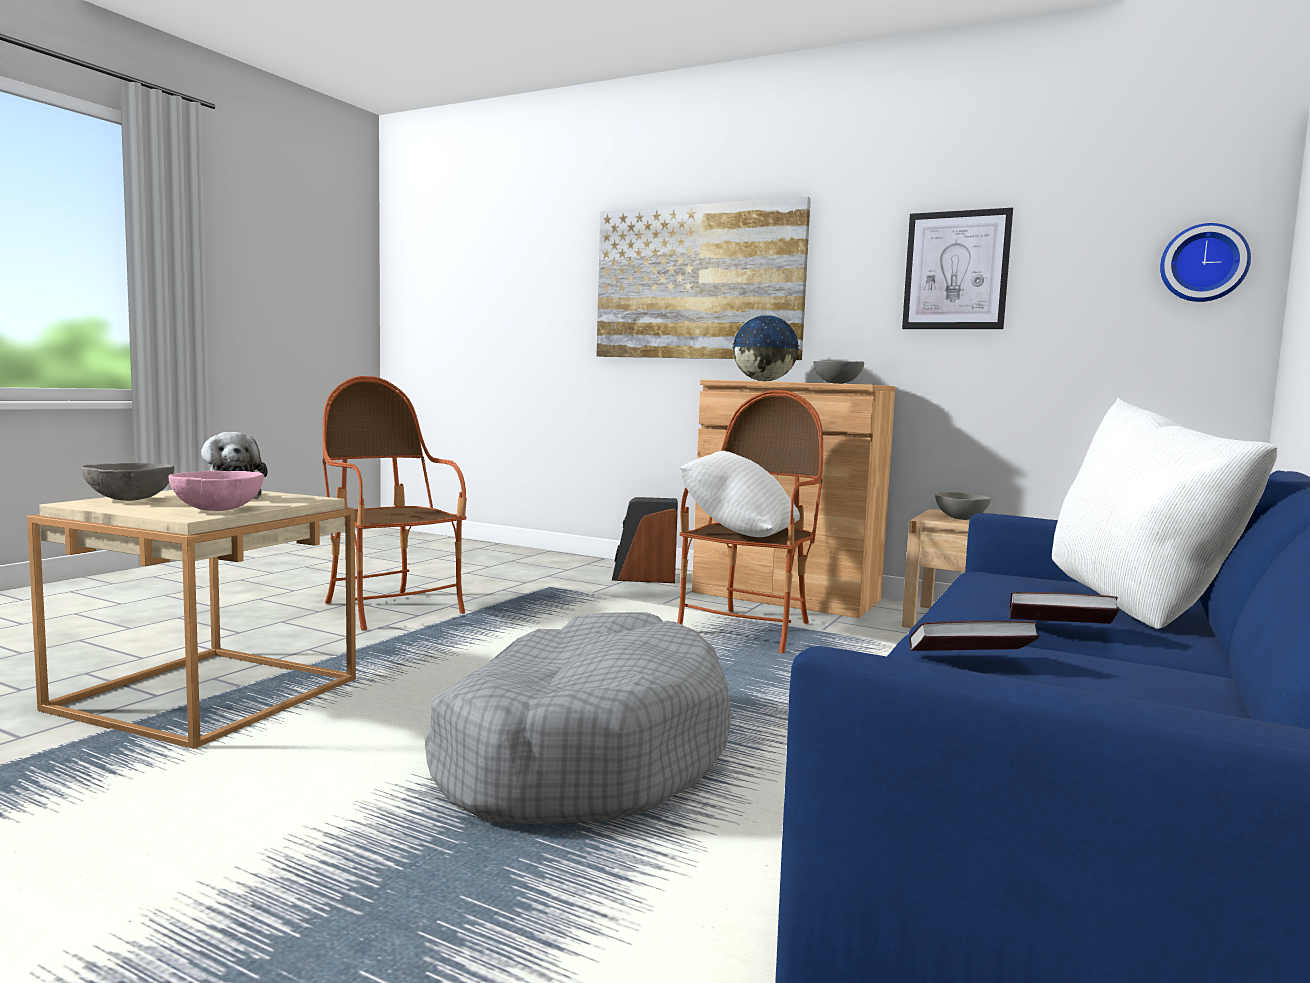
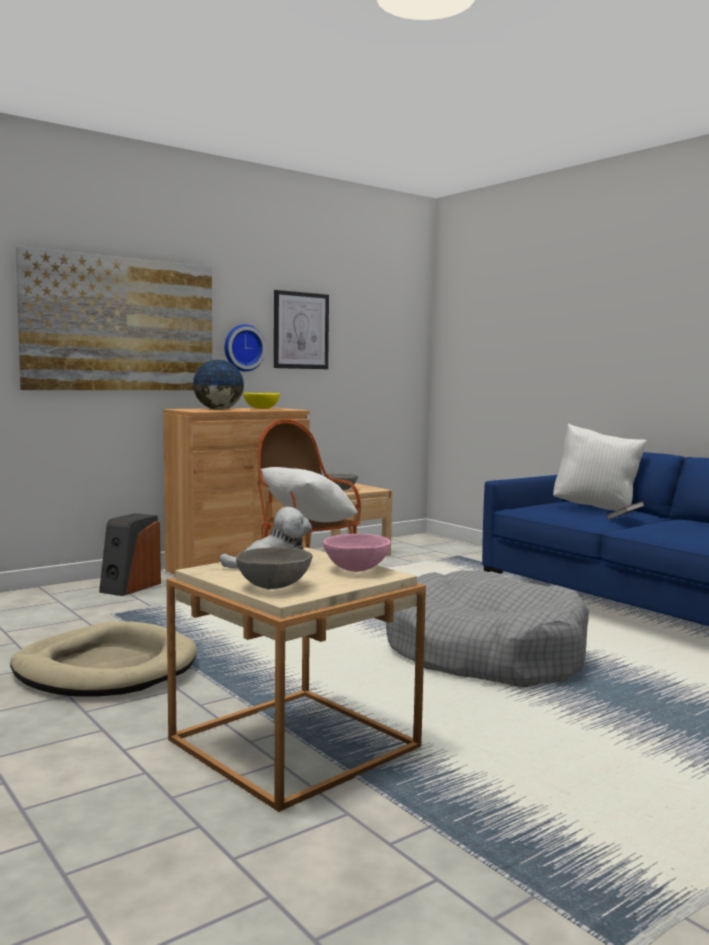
camera: 65 degrees left, 0 degrees up
(392, 609) = (105, 668): armchair -> beige dog bed
(837, 383) = (261, 408): grey bowl -> yellow bowl
(969, 661) = (669, 531): book -> none
(1203, 263) = (405, 336): wall clock -> wall clock (243, 348)

